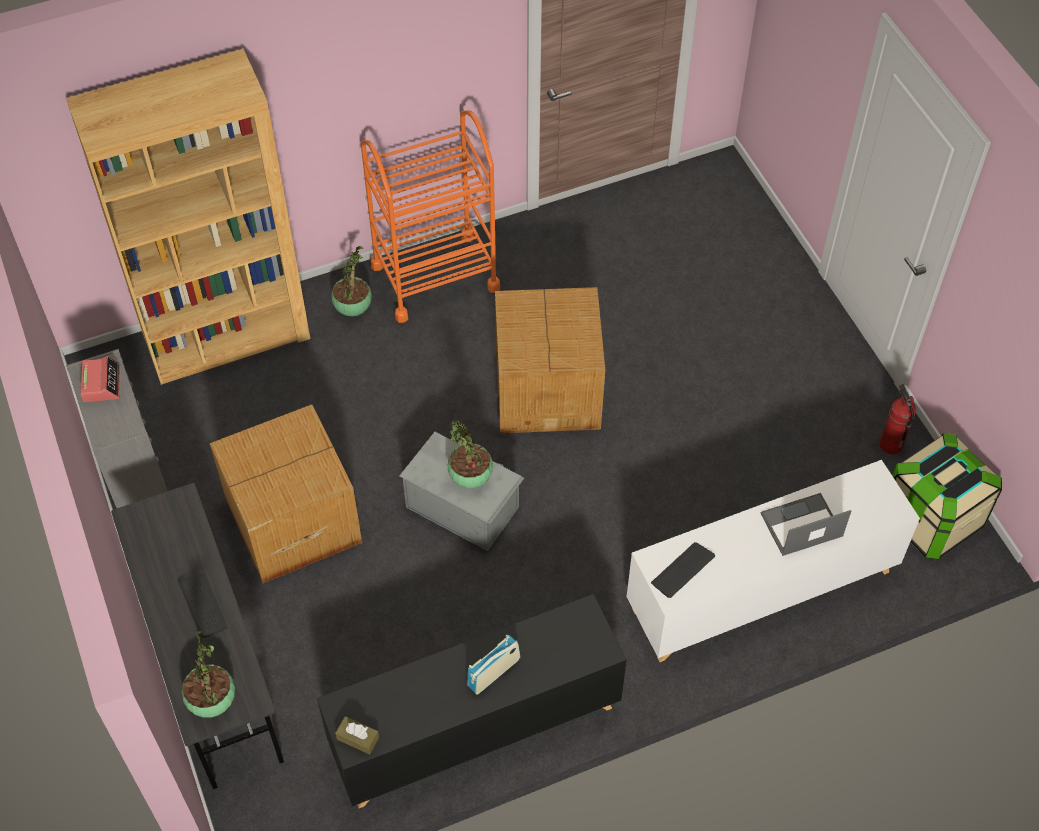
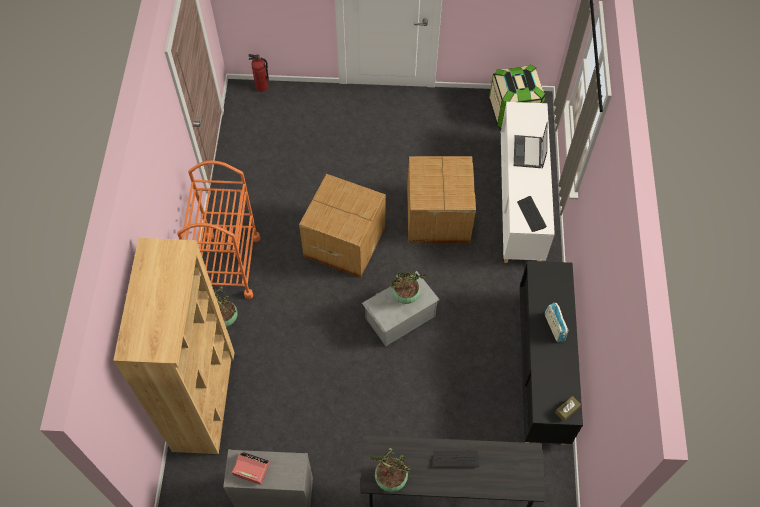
camera: 65 degrees left, 5 degrees up
(212, 700) = (522, 475): potted plant -> potted plant (390, 479)
(291, 520) = (363, 412): cardboard box -> cardboard box (437, 217)
(890, 444) = (463, 106): fire extinguisher -> fire extinguisher (261, 87)

